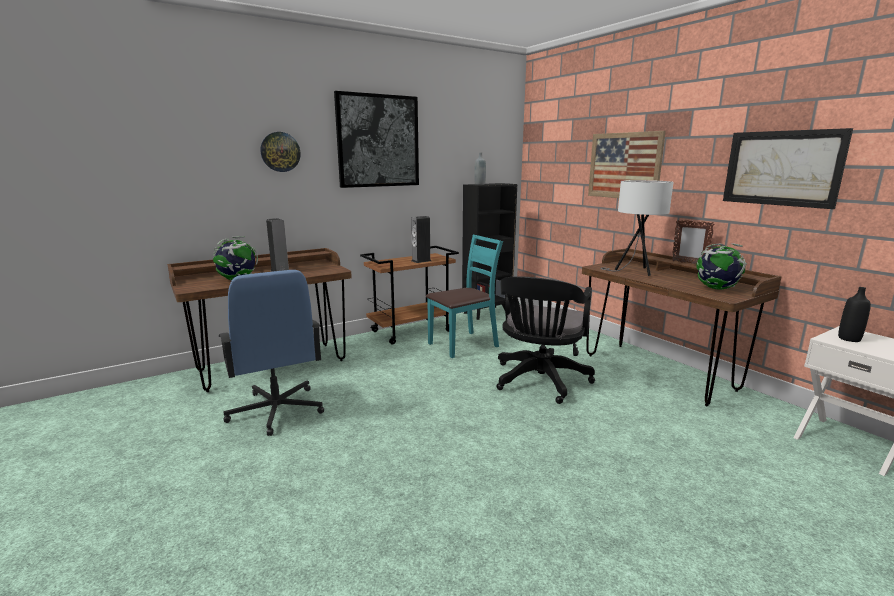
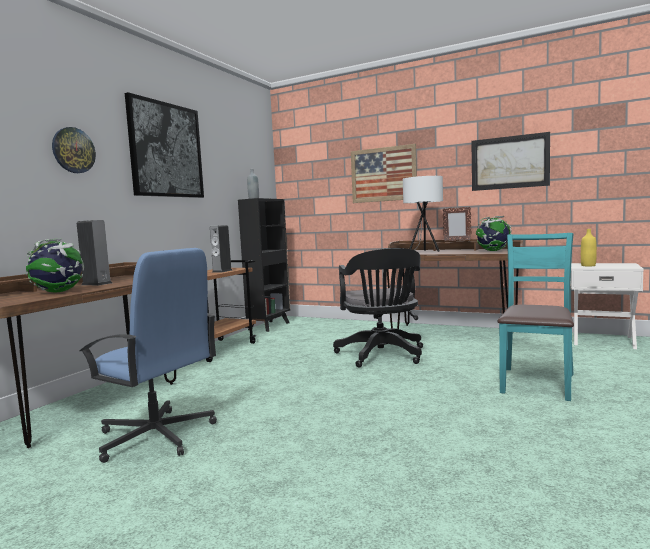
camera: 30 degrees left, 10 degrees down
(463, 344) = (281, 348): turquoise chair -> turquoise chair (536, 383)
(849, 339) = (588, 265): black bottle -> yellow bottle

